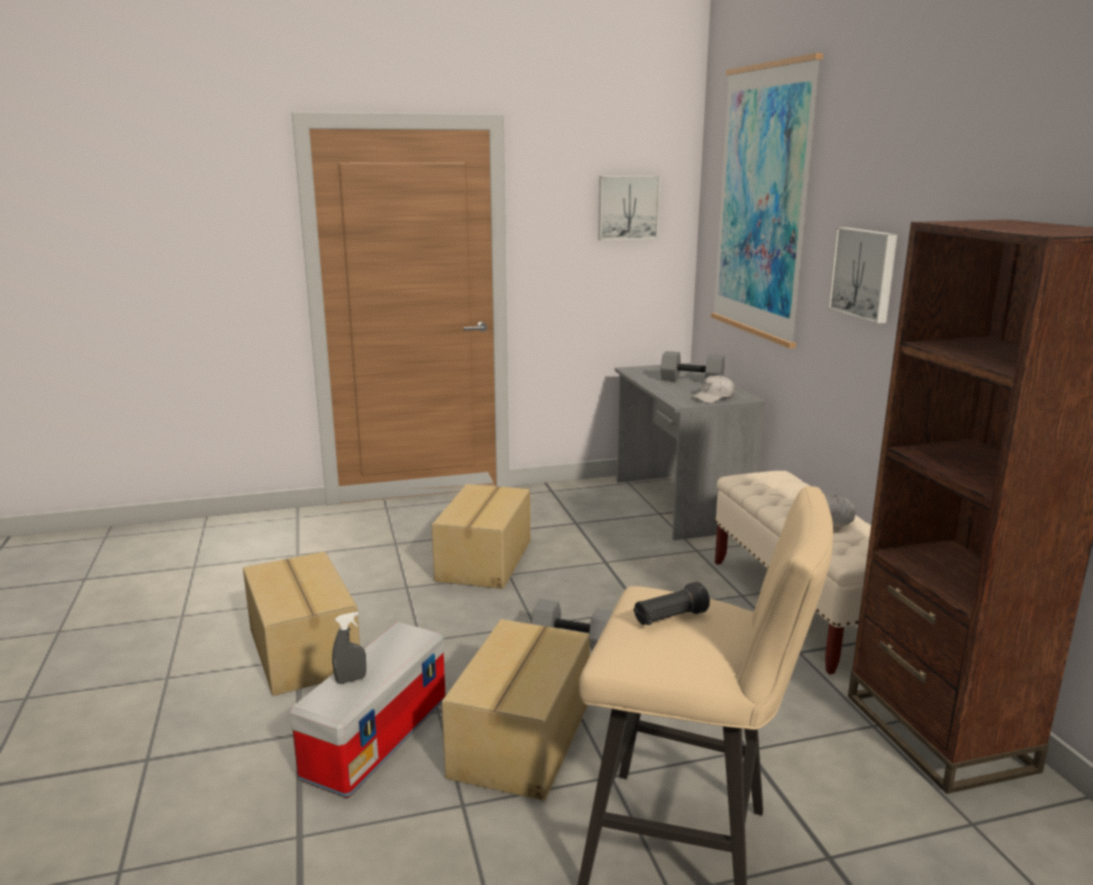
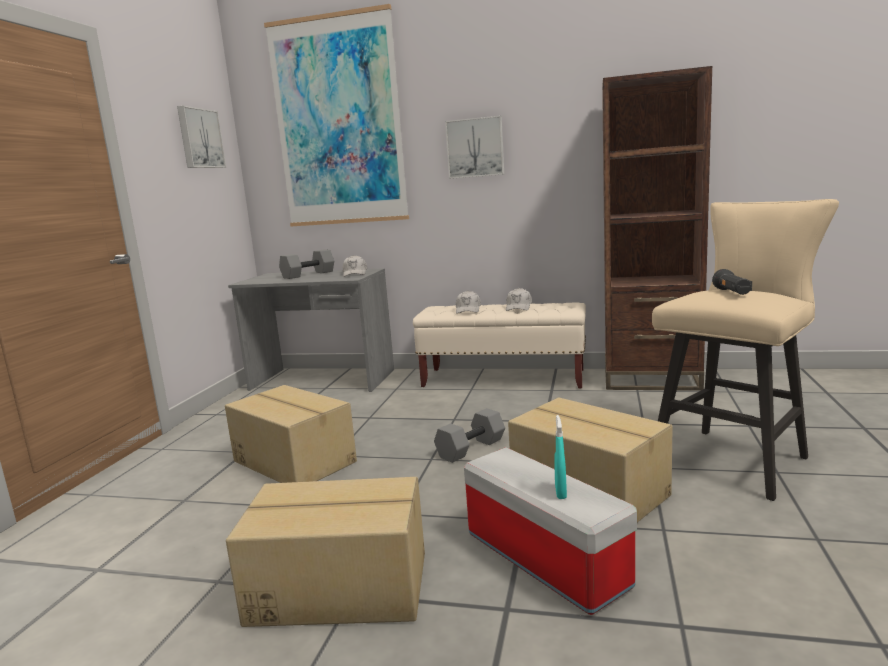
camera: 60 degrees left, 5 degrees down
(351, 680) = (560, 492): grey spray bottle -> turquoise spray bottle
(779, 495) = (468, 309): none -> white cap

